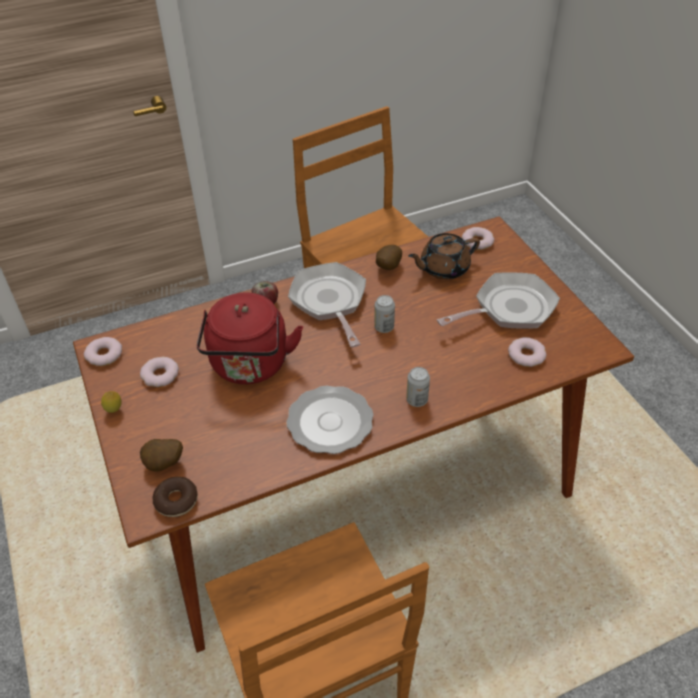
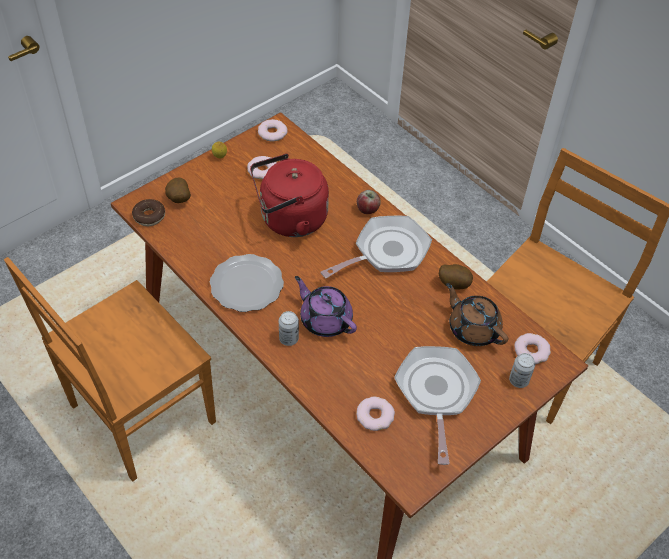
camera: 70 degrees right, 5 degrees up
(384, 327) = (369, 298): can -> can (518, 380)
(400, 366) = (325, 319): none -> purple teapot
(509, 309) = (436, 393): frying pan -> frying pan turned 135 degrees counterclockwise

